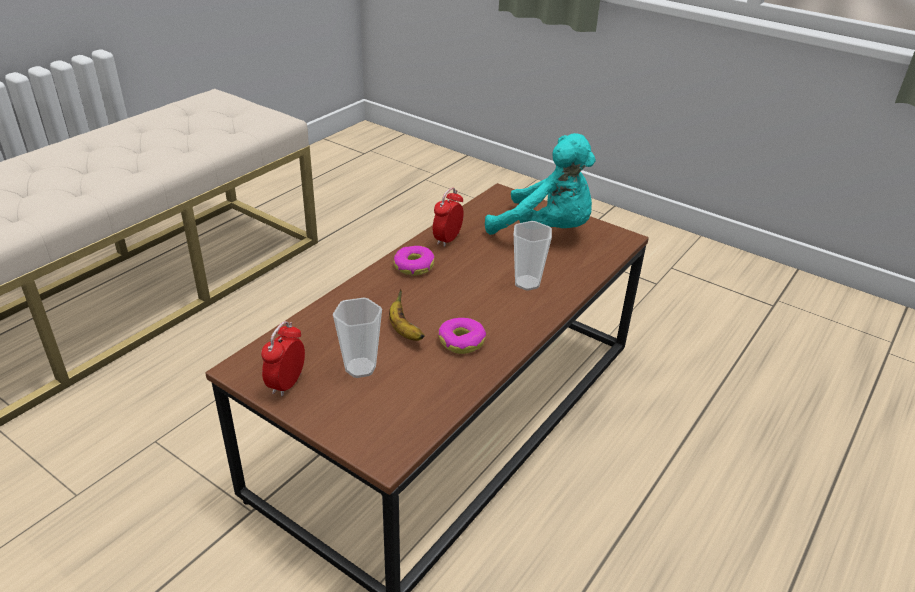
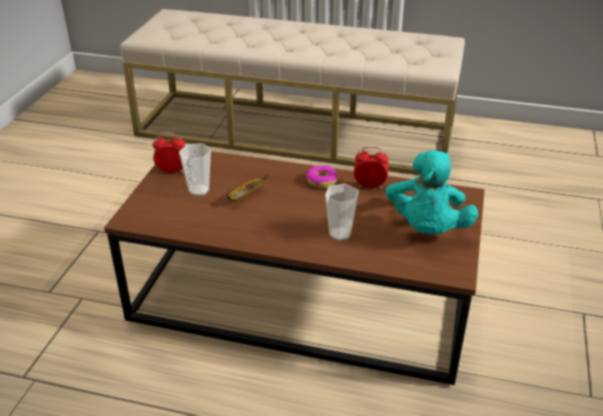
camera: 70 degrees right, 0 degrees up
(462, 341) = (248, 221): donut -> none

